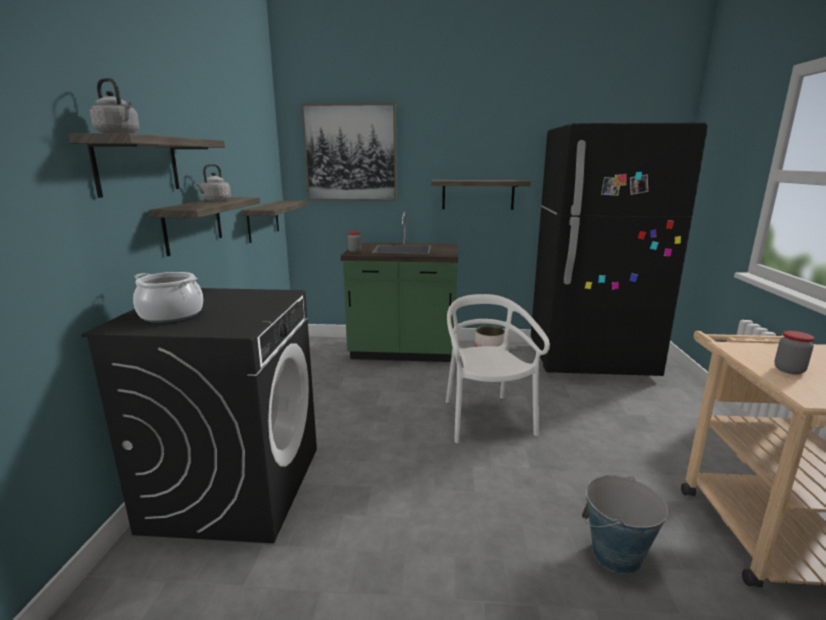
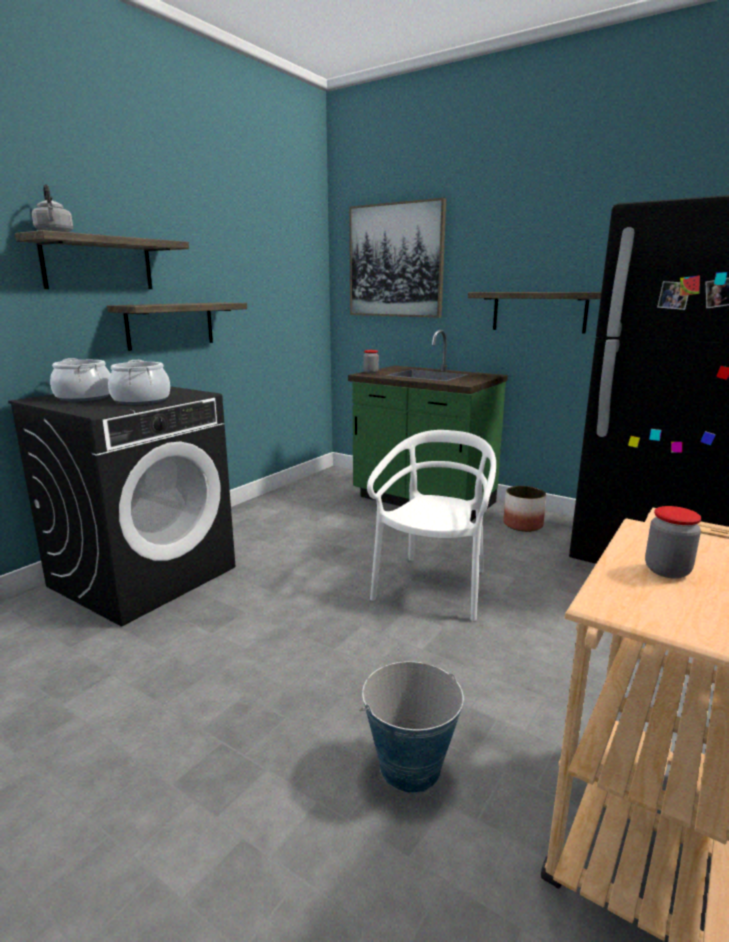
camera: 30 degrees right, 0 degrees up
(215, 200) = (192, 303): grey kettle -> none
(248, 309) = (141, 400): none -> cooking pot
(263, 220) = (287, 333): shelf -> none

